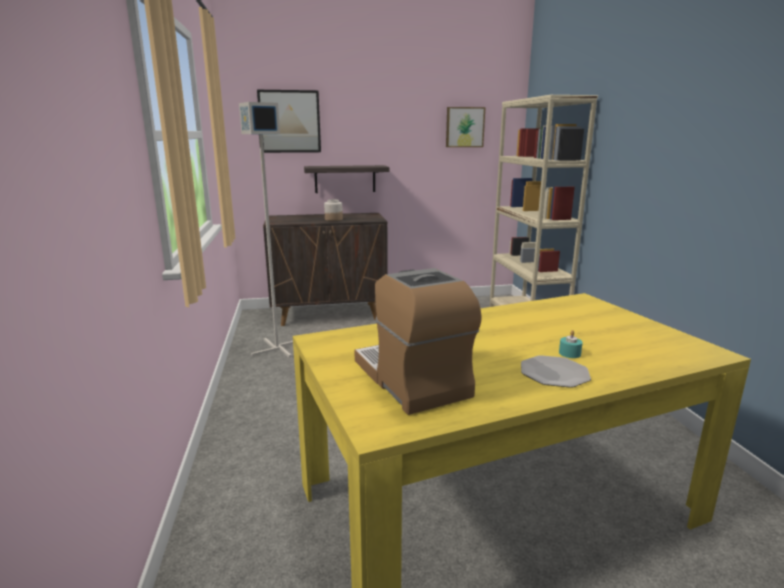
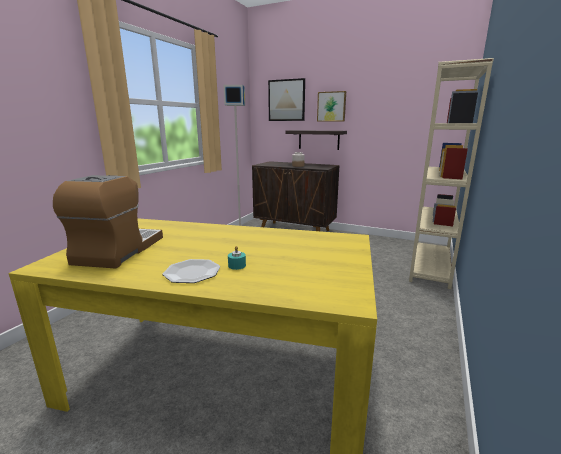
camera: 35 degrees right, 0 degrees up
(464, 127) = (414, 100): picture -> picture (331, 106)

